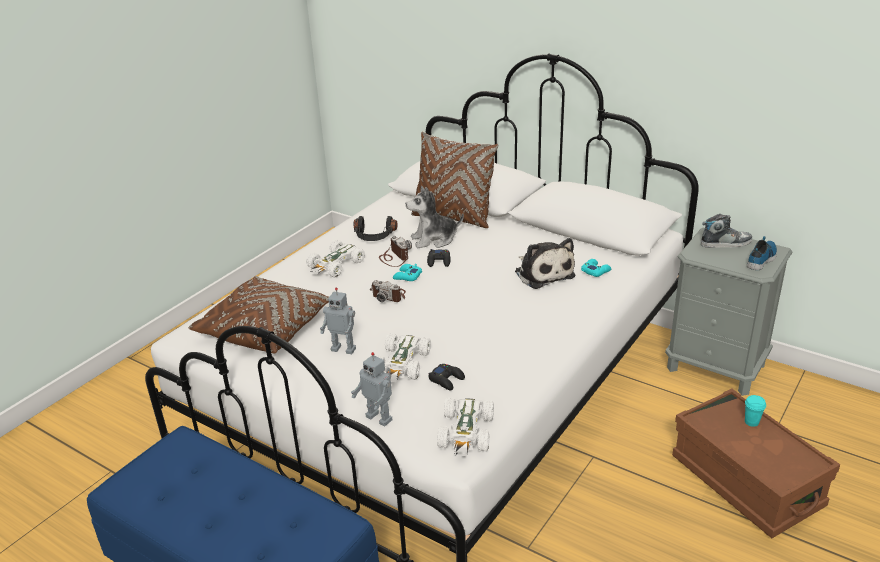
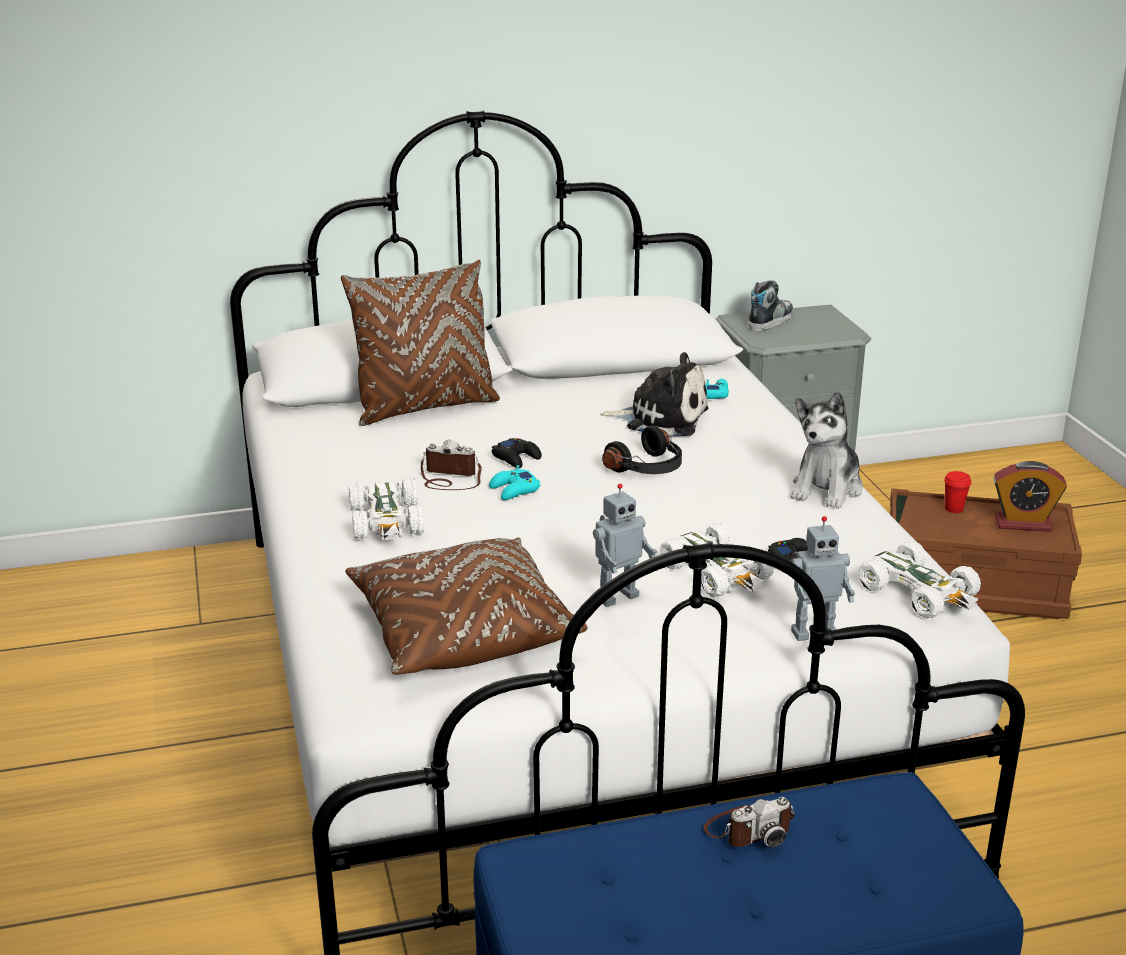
camera: 50 degrees left, 5 degrees down
(374, 236) = (364, 469): black headphones -> black headphones (648, 468)
(389, 295) = (539, 519): camera -> camera (749, 829)
(434, 239) = (455, 439): plush toy -> plush toy (827, 488)
(751, 422) = (954, 509): turquoise cup -> red cup
(762, 259) = (829, 322): shoe -> none
(782, 456) = (1023, 523): none -> alarm clock

